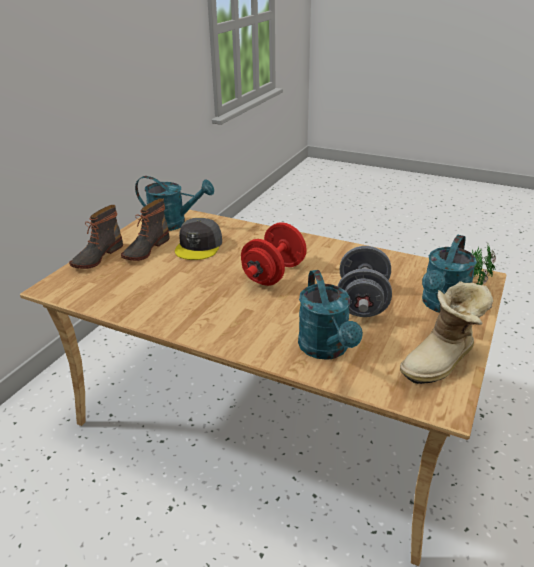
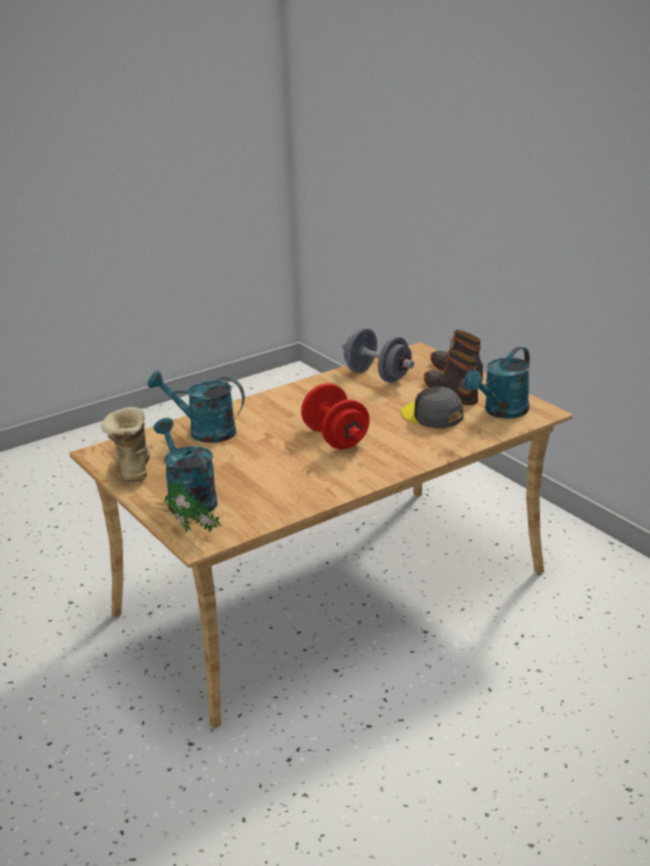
camera: 120 degrees right, 5 degrees down
(362, 302) = (241, 464): grey dumbbell -> grey dumbbell (377, 375)

